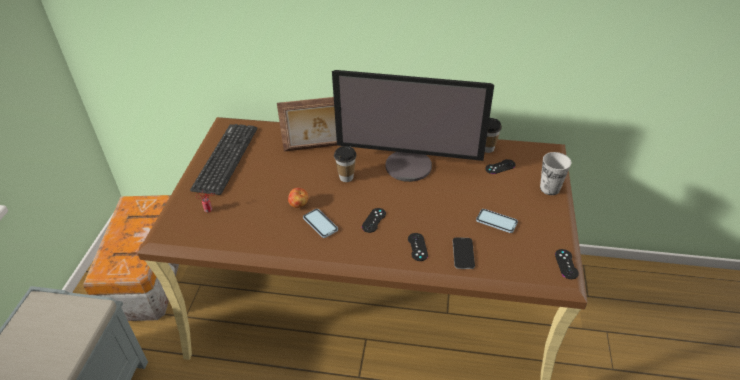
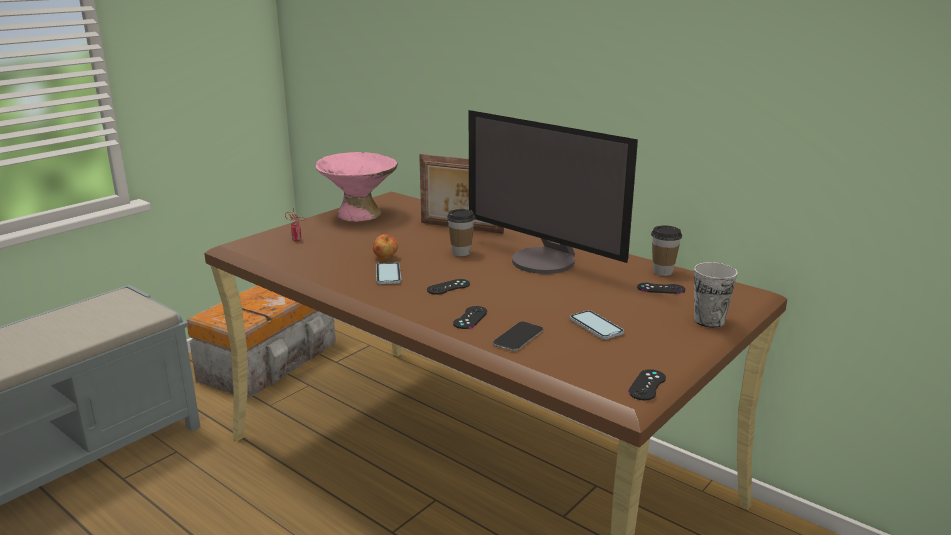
camera: 30 degrees right, 20 degrees down
(225, 158) = (359, 214): keyboard -> pink bowl

